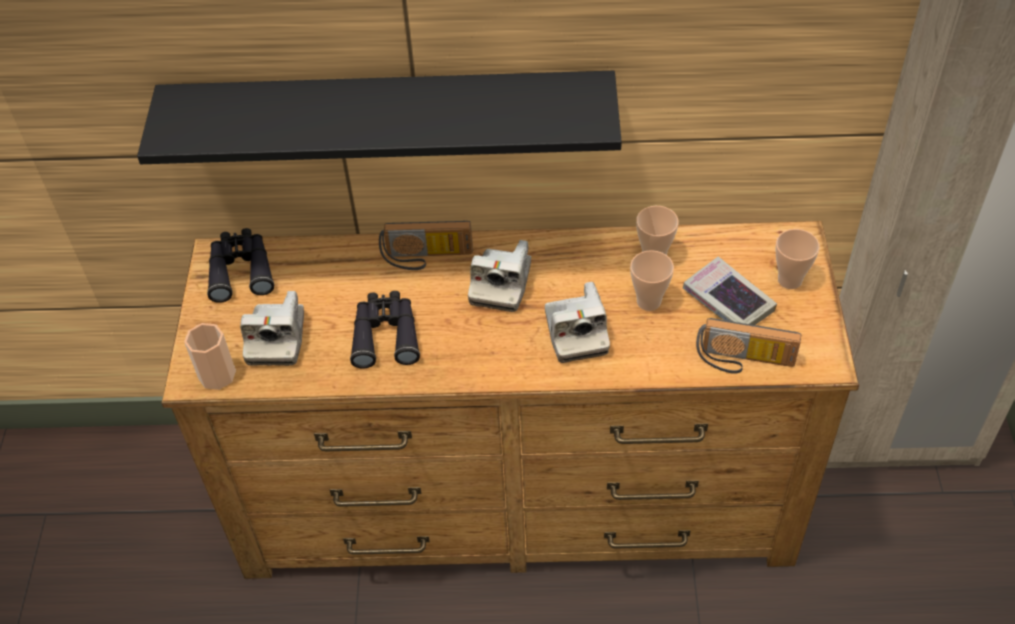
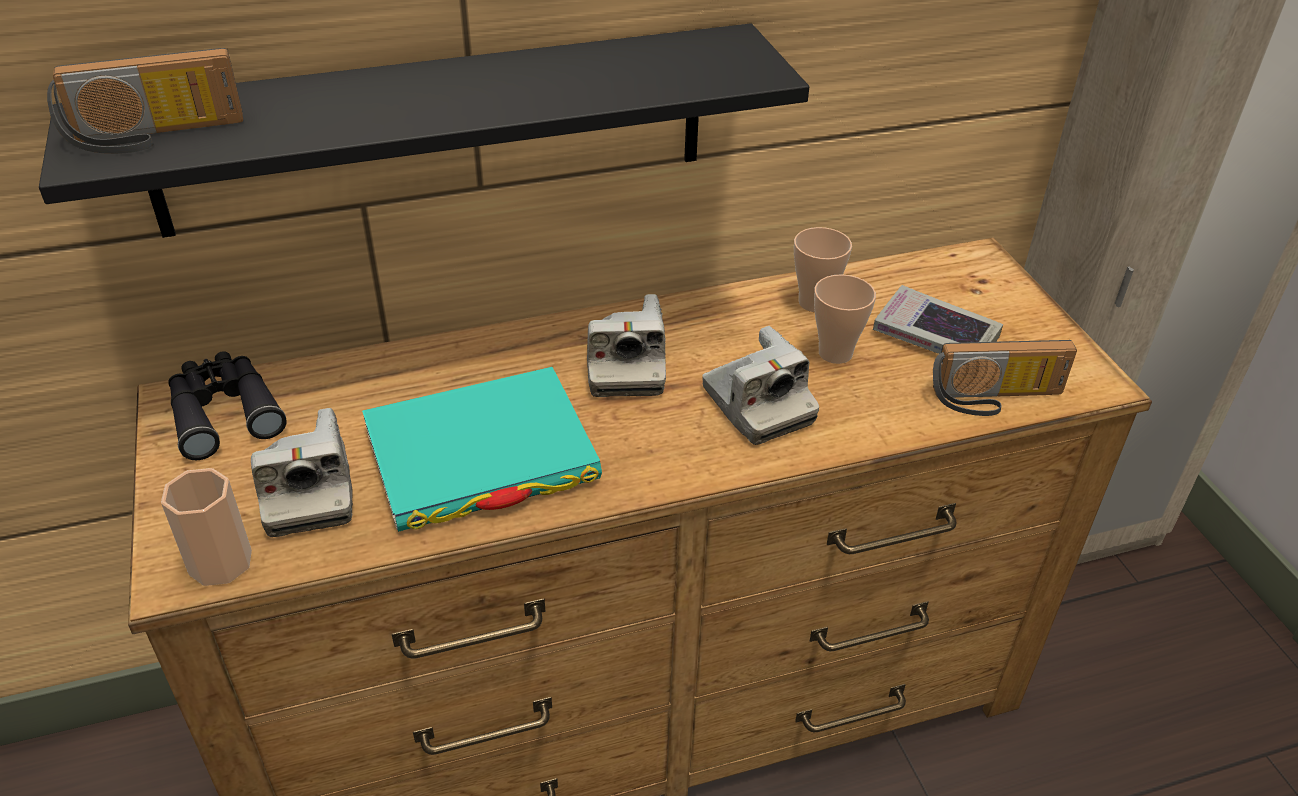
camera: 20 degrees left, 10 degrees down
(385, 334) = (481, 456): black binoculars -> turquoise book
(426, 258) = (506, 352): radio -> radio (154, 136)
(789, 280) = (996, 301): cup -> none

